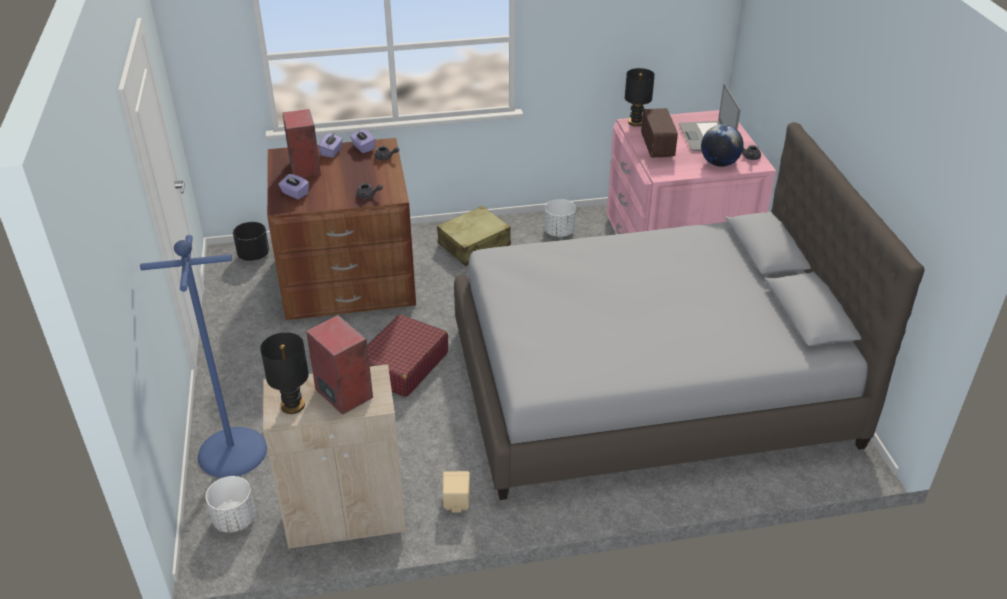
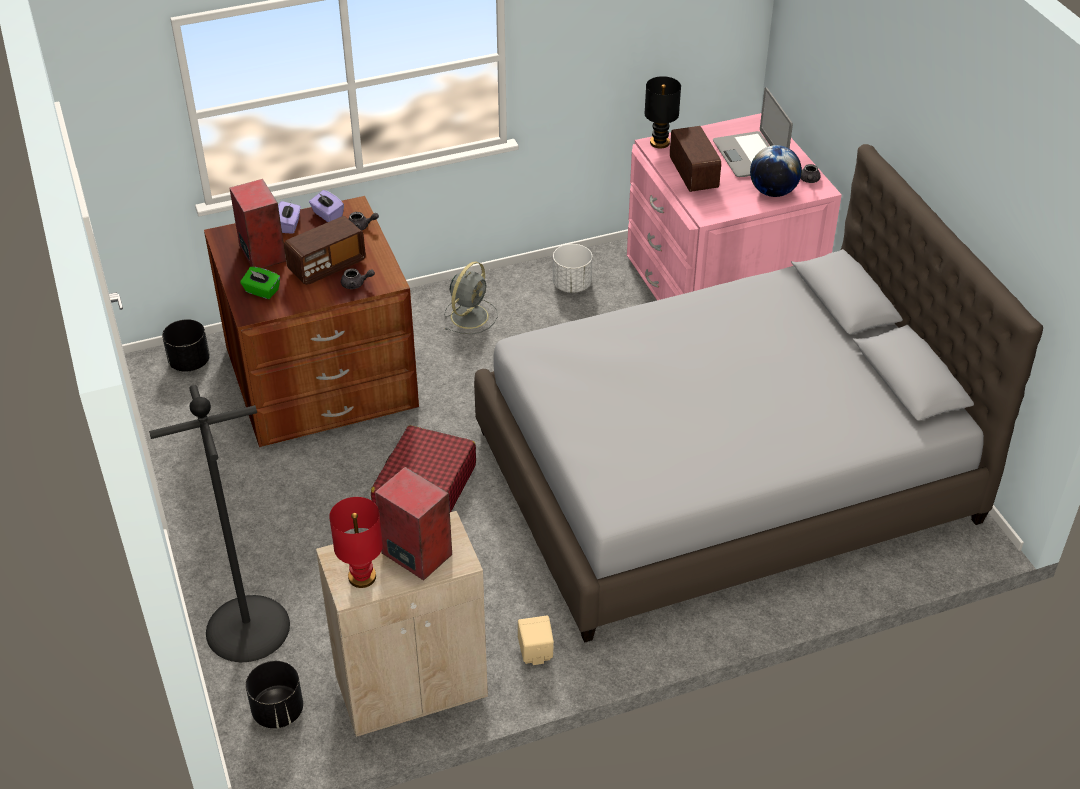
camera: 10 degrees left, 5 degrees up
(232, 452) = (248, 628): blue clothes rack -> black clothes rack
(234, 519) = (277, 711): white planter -> black planter
(292, 405) = (361, 577): black table lamp -> red table lamp
(295, 194) = (261, 291): purple tissue box -> green tissue box
(350, 181) = (327, 266): none -> radio
(474, 245) = (470, 315): beige suitcase -> grey fan

